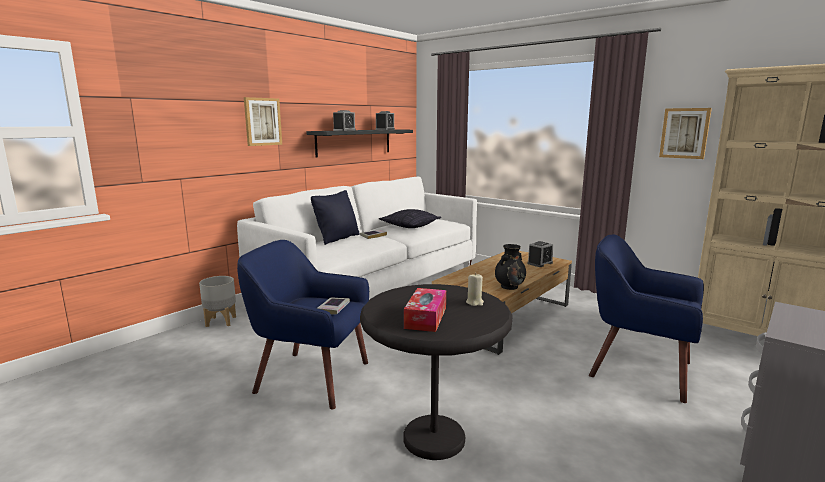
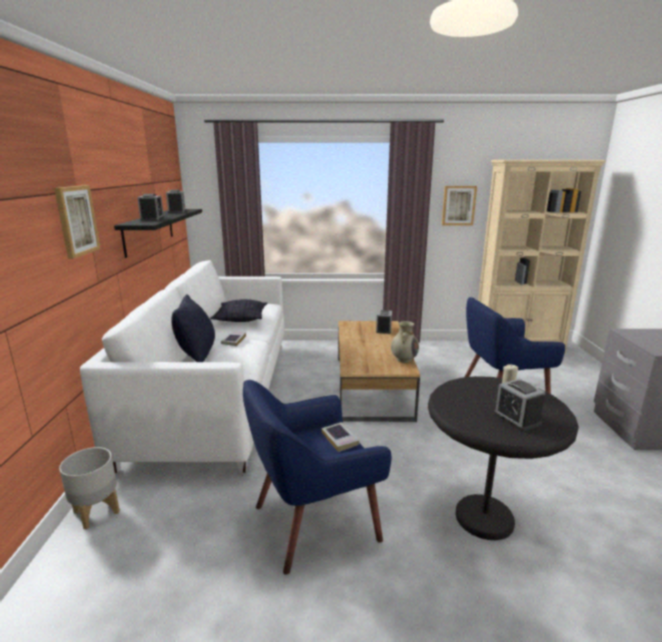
camera: 40 degrees left, 5 degrees up
(426, 318) = (516, 418): tissue box -> alarm clock
(509, 286) = (404, 359): black vase -> beige vase

